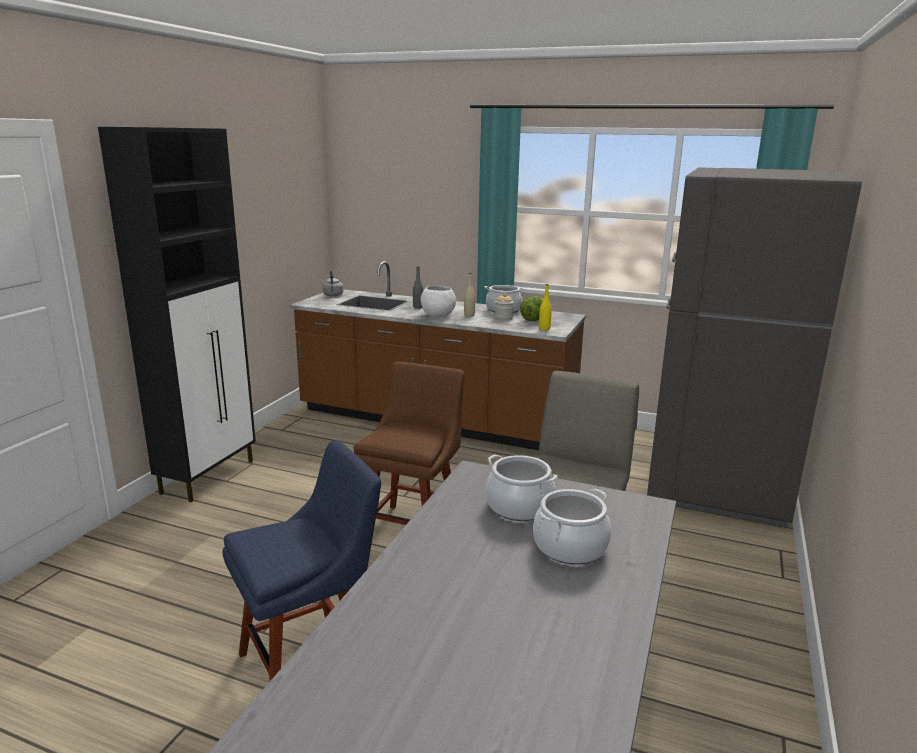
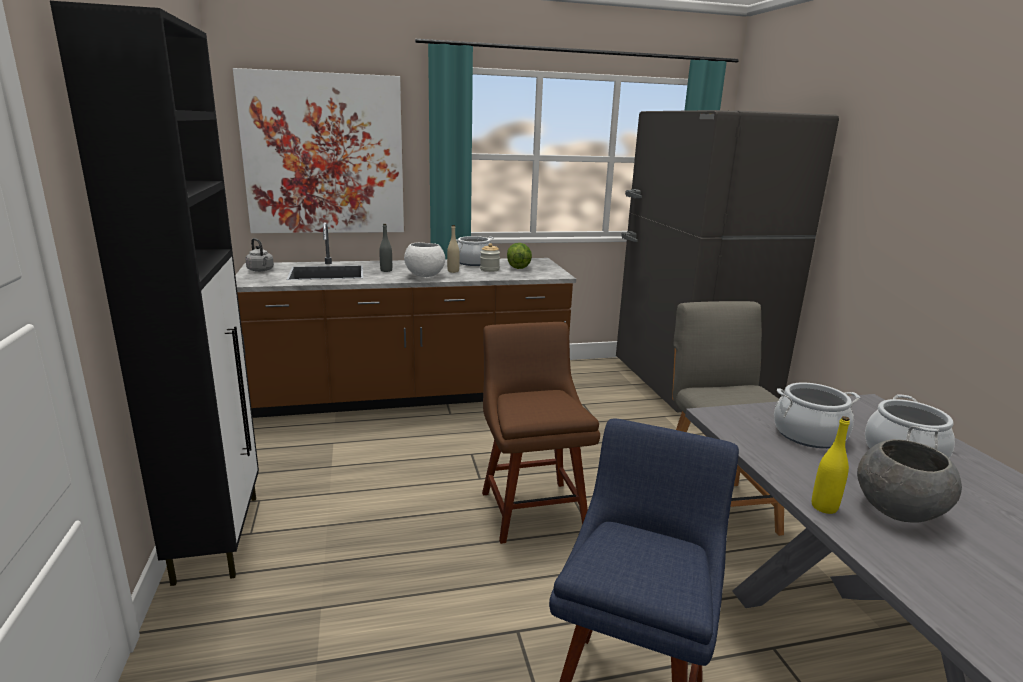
camera: 35 degrees left, 0 degrees up
(401, 204) = (324, 155): none -> picture
(459, 573) = (898, 511): none -> grey bowl
(544, 329) = (544, 274): yellow bottle -> yellow bottle (824, 507)

